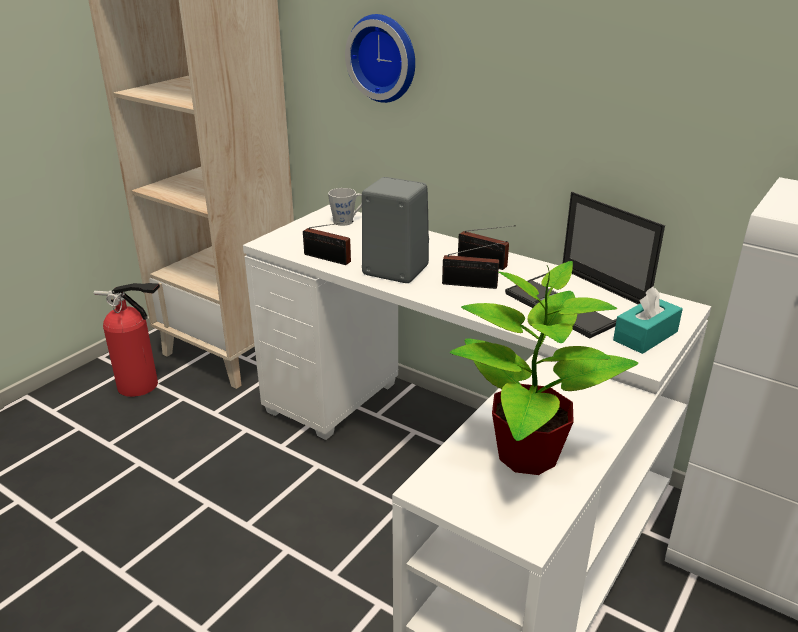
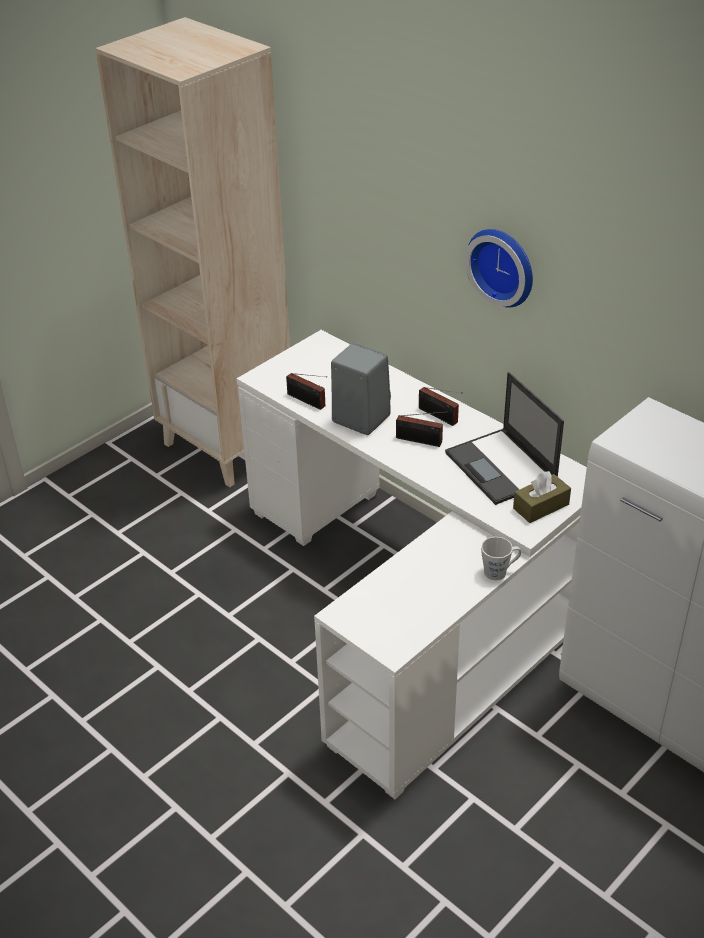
camera: 10 degrees right, 10 degrees up
(142, 386) = (145, 477): fire extinguisher -> none
(347, 221) = (332, 354): grey mug -> grey mug (499, 571)
(384, 58) = (367, 222): wall clock -> wall clock (503, 265)
(525, 455) = (412, 597): potted plant -> none
(645, 336) = (541, 506): turquoise tissue box -> brown tissue box

